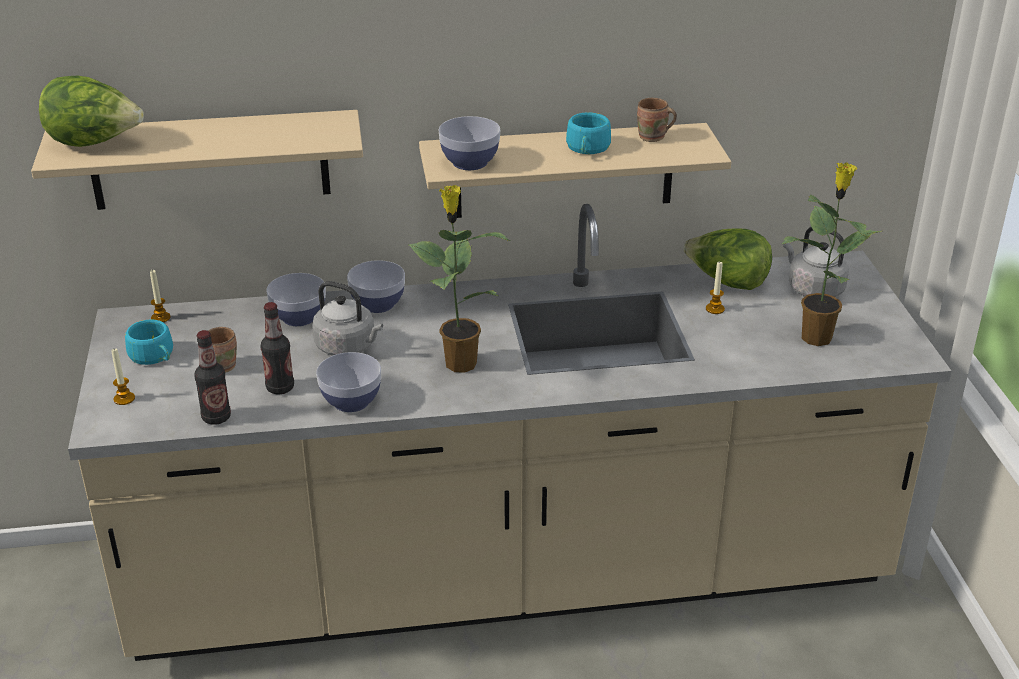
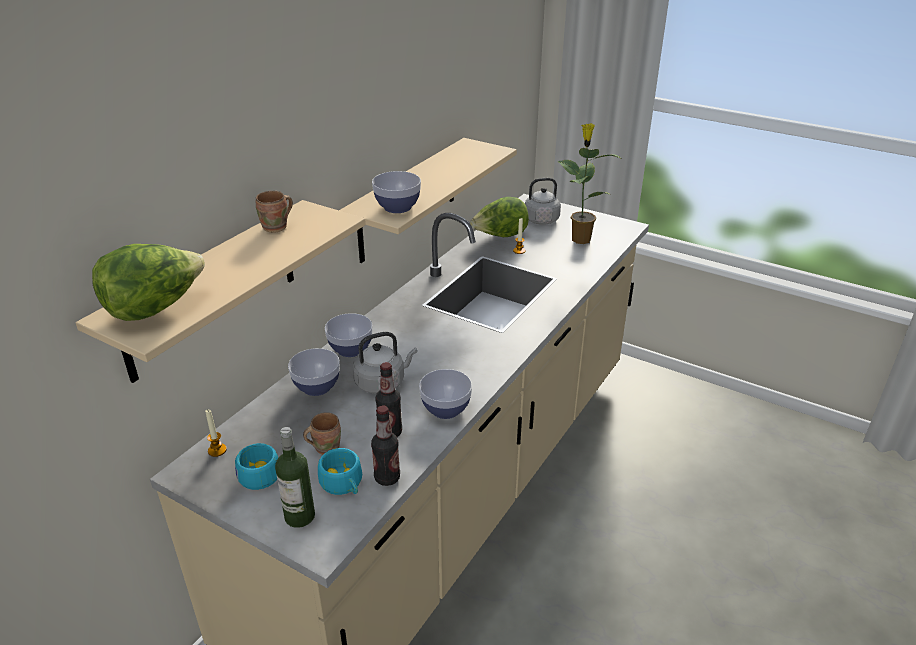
camera: 50 degrees left, 0 degrees up
(124, 399) = (300, 516): candle -> bottle
(459, 362) = (459, 349): potted plant -> none
(587, 149) = (441, 173): turquoise cup -> turquoise cup (343, 484)
(653, 138) = (458, 154): brown mug -> brown mug (277, 228)

